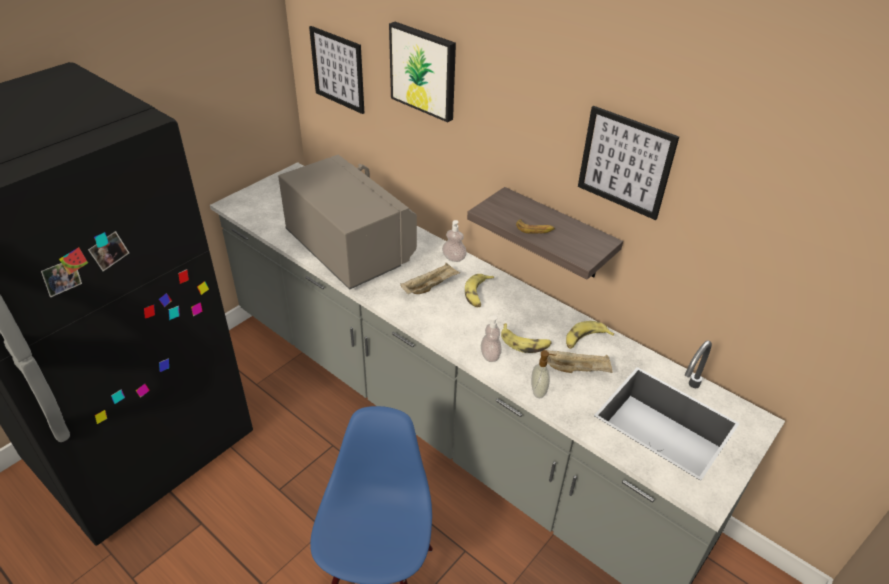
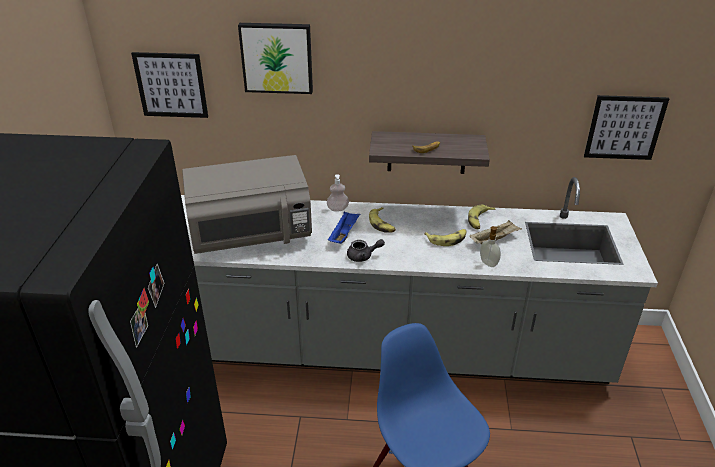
camera: 35 degrees left, 5 degrees down
(350, 248) = (251, 235): grey microwave -> grey microwave turned 150 degrees clockwise
(422, 318) = (363, 256): none -> grey teapot
(430, 287) = (344, 234): beige tray -> blue tray
(490, 355) = (435, 257): soap dispenser -> none
(625, 162) = (480, 74): picture -> picture (624, 127)

